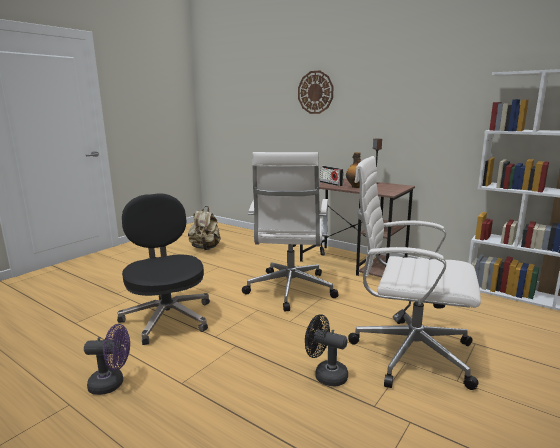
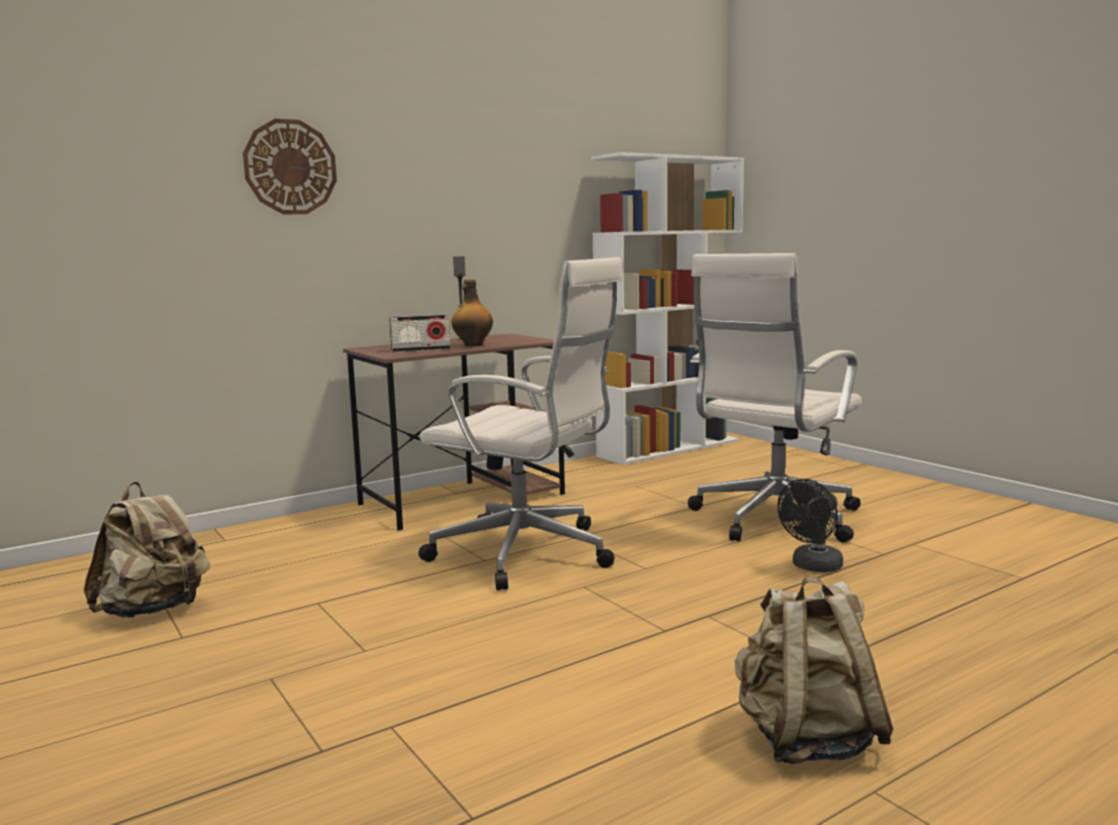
camera: 70 degrees left, 5 degrees down
(112, 384) = (806, 740): purple fan -> beige backpack
(167, 317) = (548, 675): black office chair -> none

